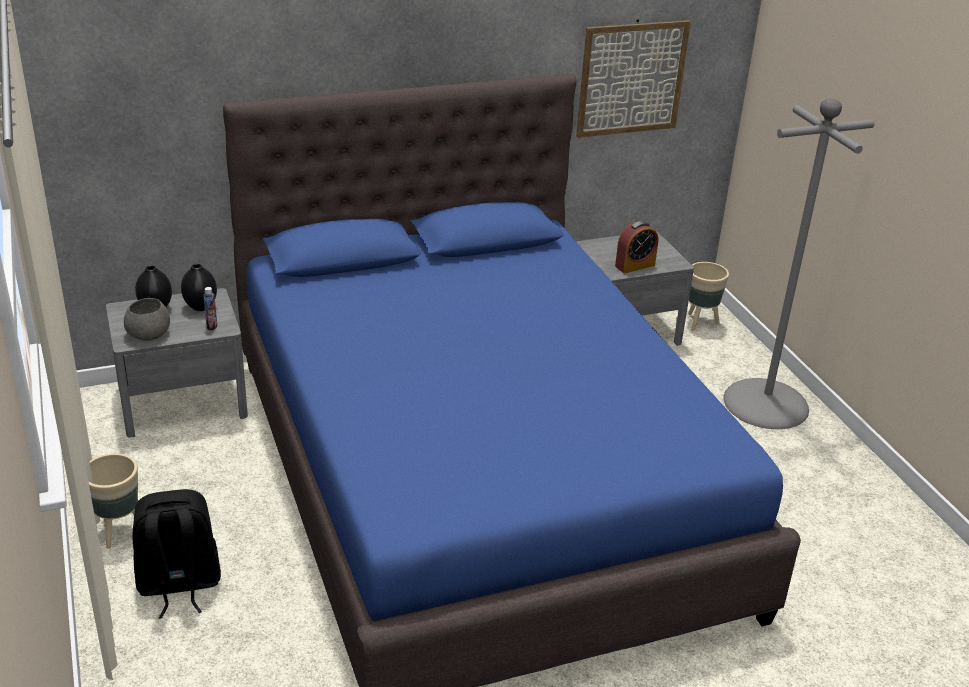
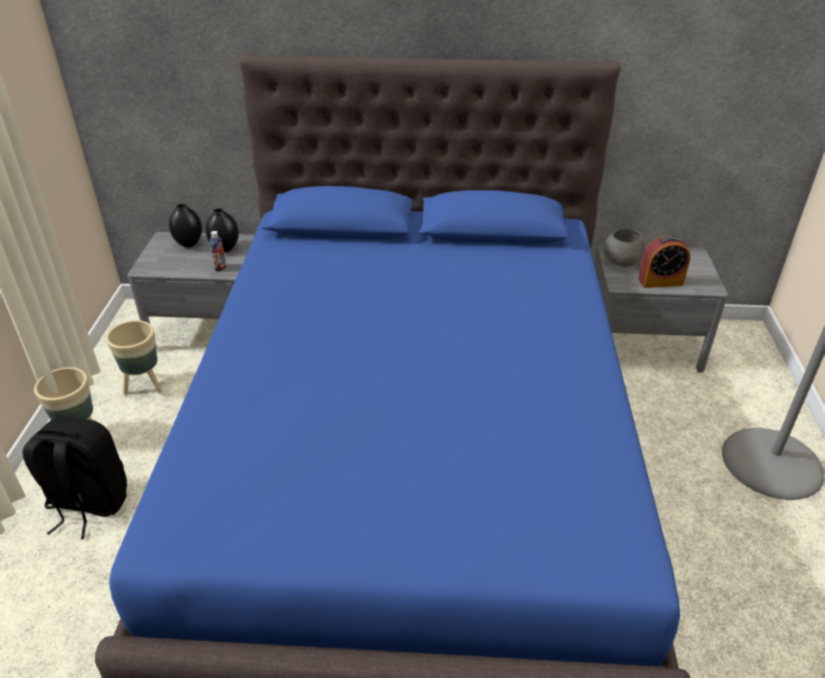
camera: 25 degrees right, 5 degrees up
(149, 333) = (166, 264): grey bowl -> grey bowl (622, 260)
(632, 76) = (695, 73): picture -> none
(699, 322) = (735, 352): beige planter -> beige planter (144, 386)

